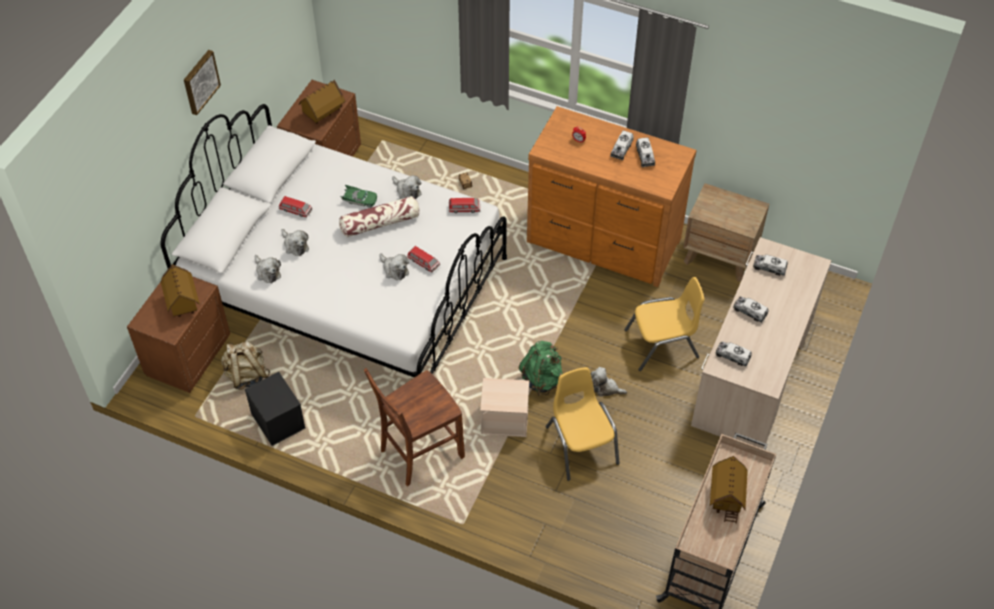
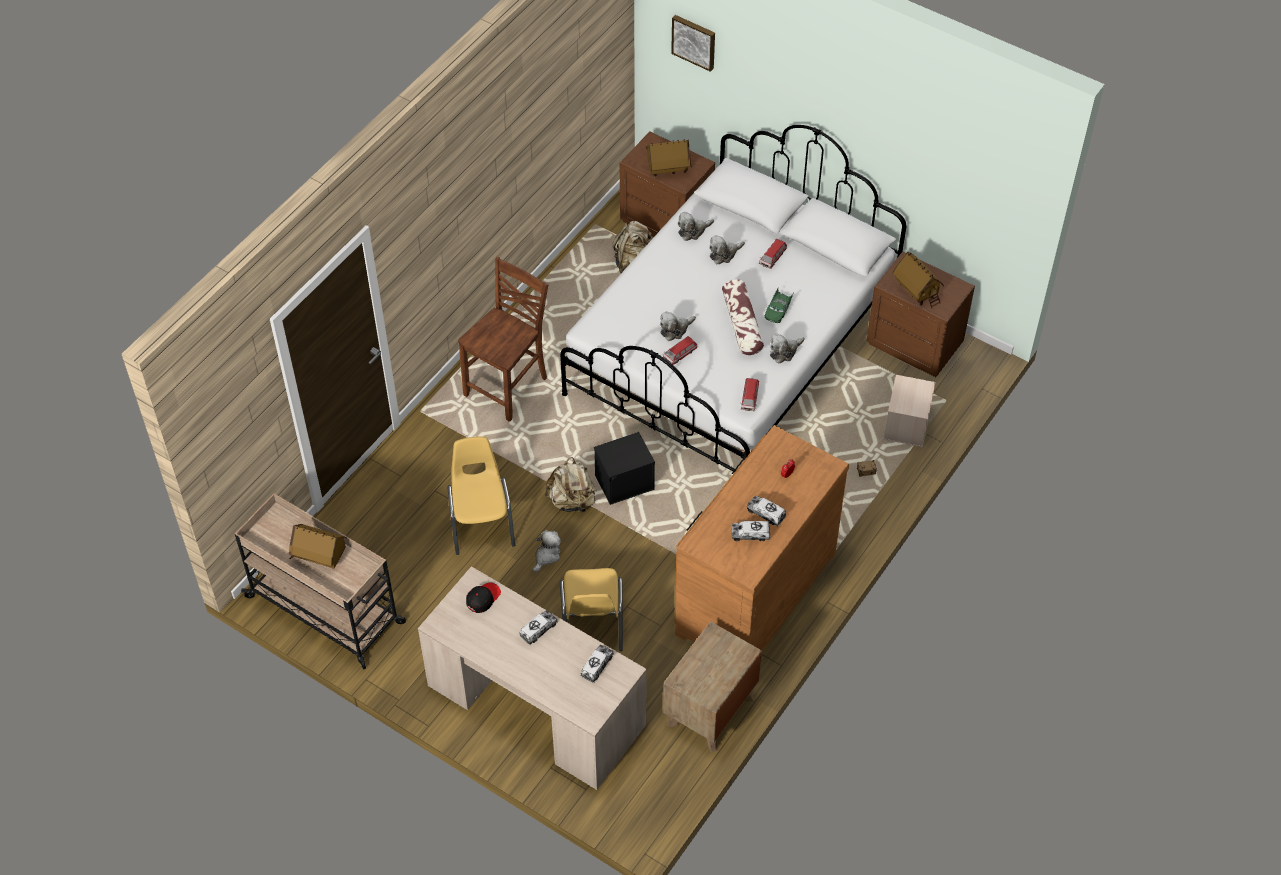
camera: 100 degrees right, 0 degrees up
(200, 81) = (841, 100): picture -> picture (694, 41)
(277, 420) = (574, 283): black storage box -> black storage box (625, 481)
(419, 453) = (508, 387): brown chair -> brown chair turned 60 degrees clockwise
(505, 419) = (530, 462): beige storage box -> beige storage box (907, 425)
(542, 379) = (572, 501): green backpack -> beige backpack
(581, 445) = (481, 521): yellow chair -> yellow chair turned 90 degrees counterclockwise
(732, 356) = (483, 598): toy truck -> black cap

